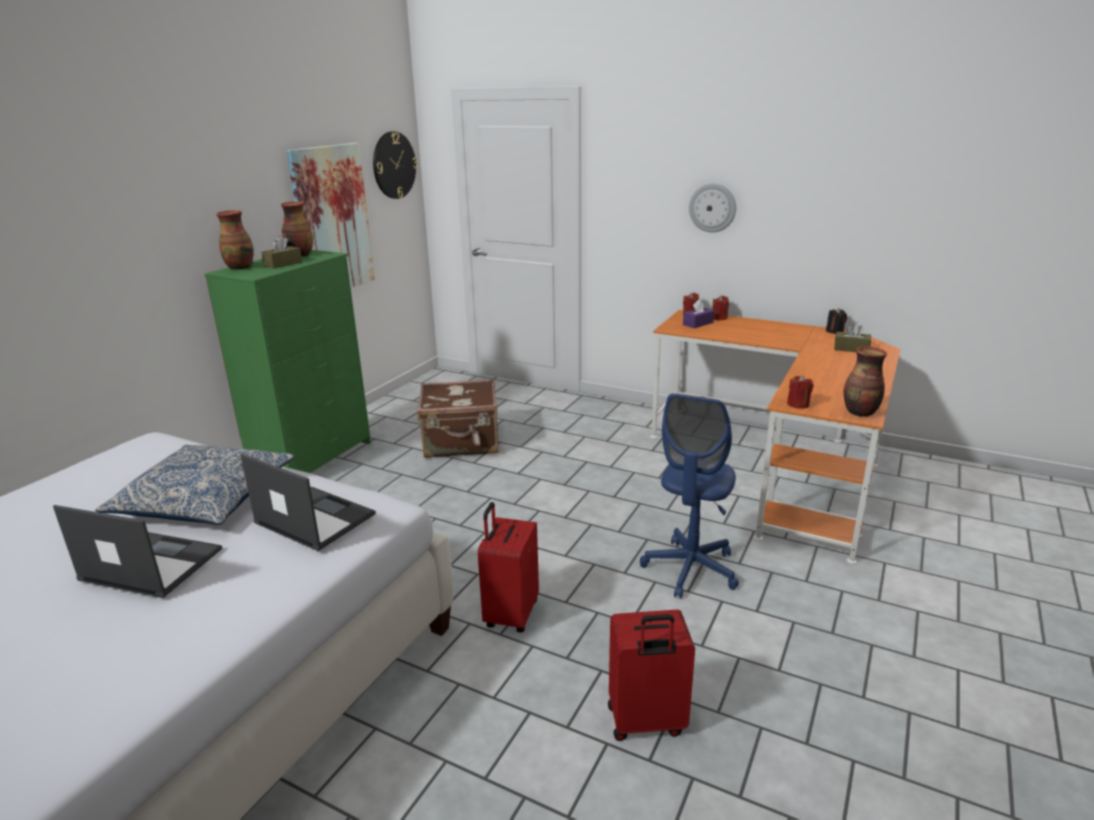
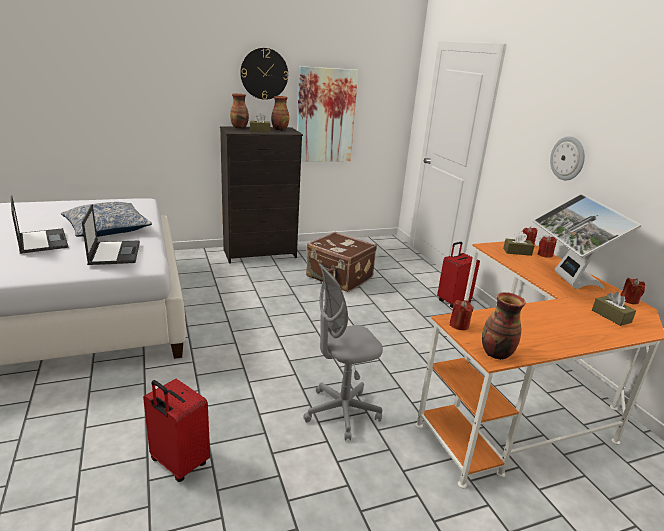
camera: 40 degrees right, 0 degrees up
(314, 460) = (260, 254): green dresser -> black dresser
(394, 165) = (389, 90): wall clock -> wall clock (264, 74)
(510, 614) = (215, 369): red suitcase -> red suitcase (453, 301)
(690, 569) = (341, 412): blue office chair -> grey office chair
(698, 323) = (517, 252): purple tissue box -> brown tissue box
(775, 333) = (567, 280): none -> monitor
(834, 331) = (629, 300): black candle -> red candle

